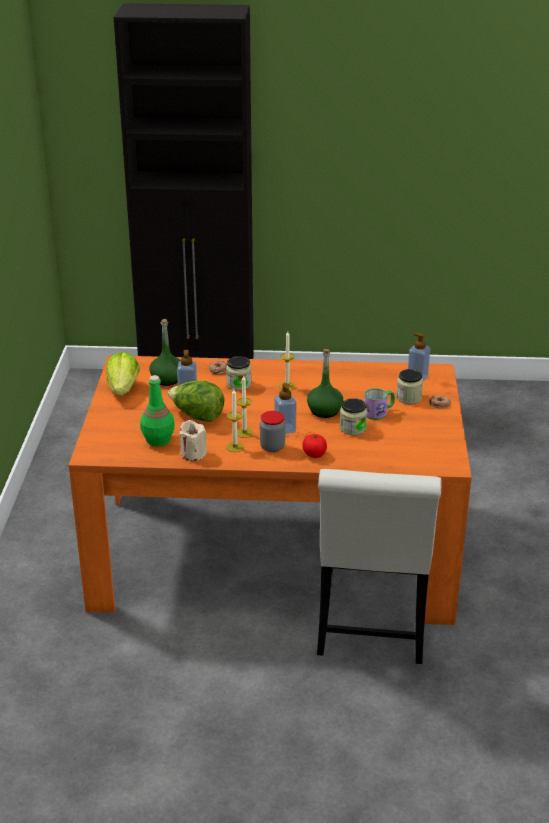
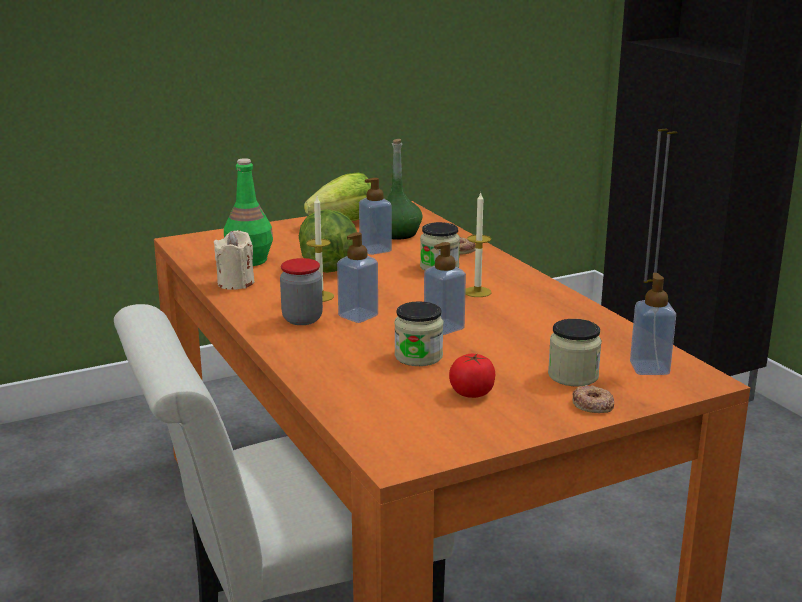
camera: 60 degrees right, 10 degrees down
(235, 447) = (277, 299): candle -> none
(314, 454) = (312, 348): tomato -> tomato (472, 393)
(324, 410) = (444, 328): green bottle -> soap dispenser
(379, 412) = (493, 364): mug -> none

